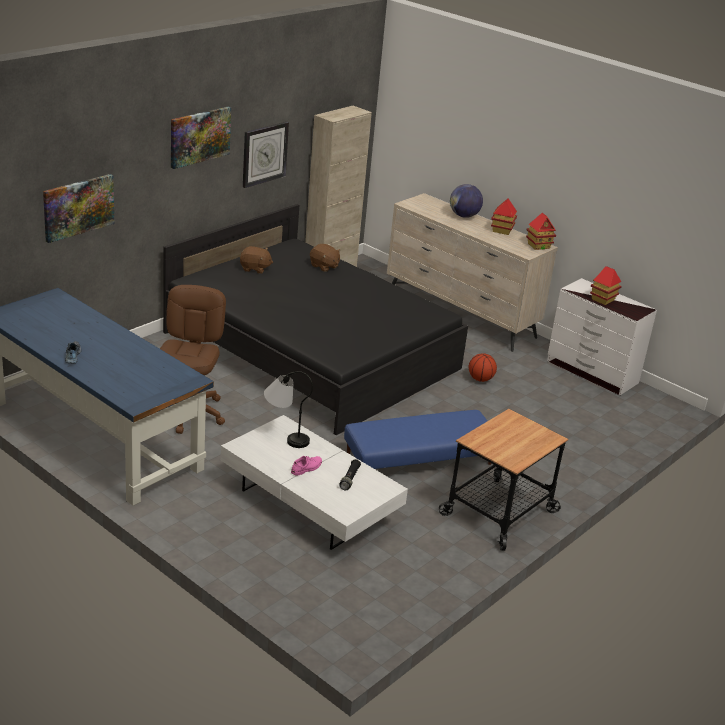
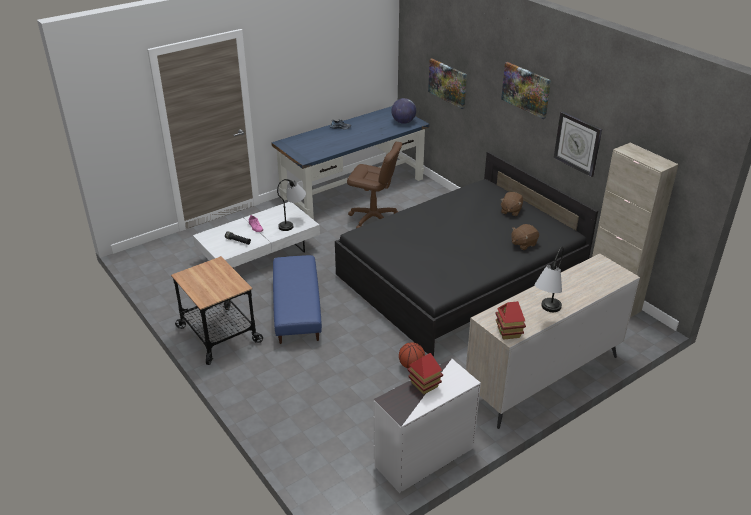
camera: 105 degrees right, 5 degrees up
(464, 216) = (580, 293): globe -> globe (403, 122)
(502, 230) = (546, 313): toy house -> table lamp

